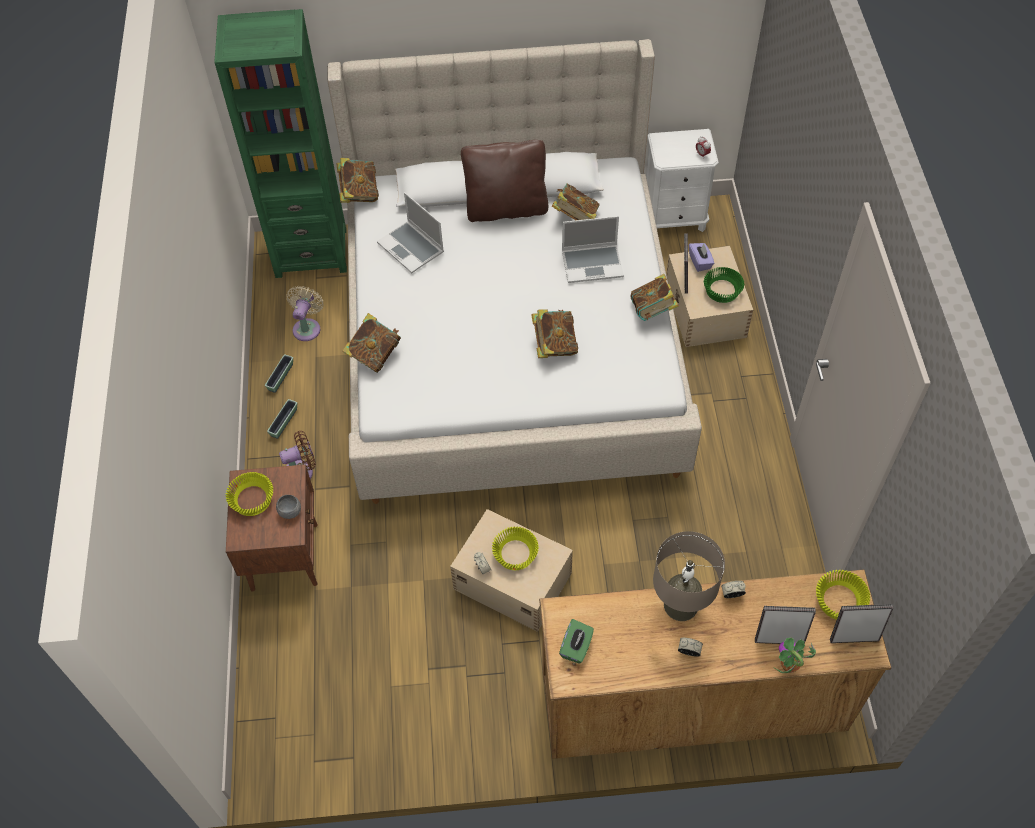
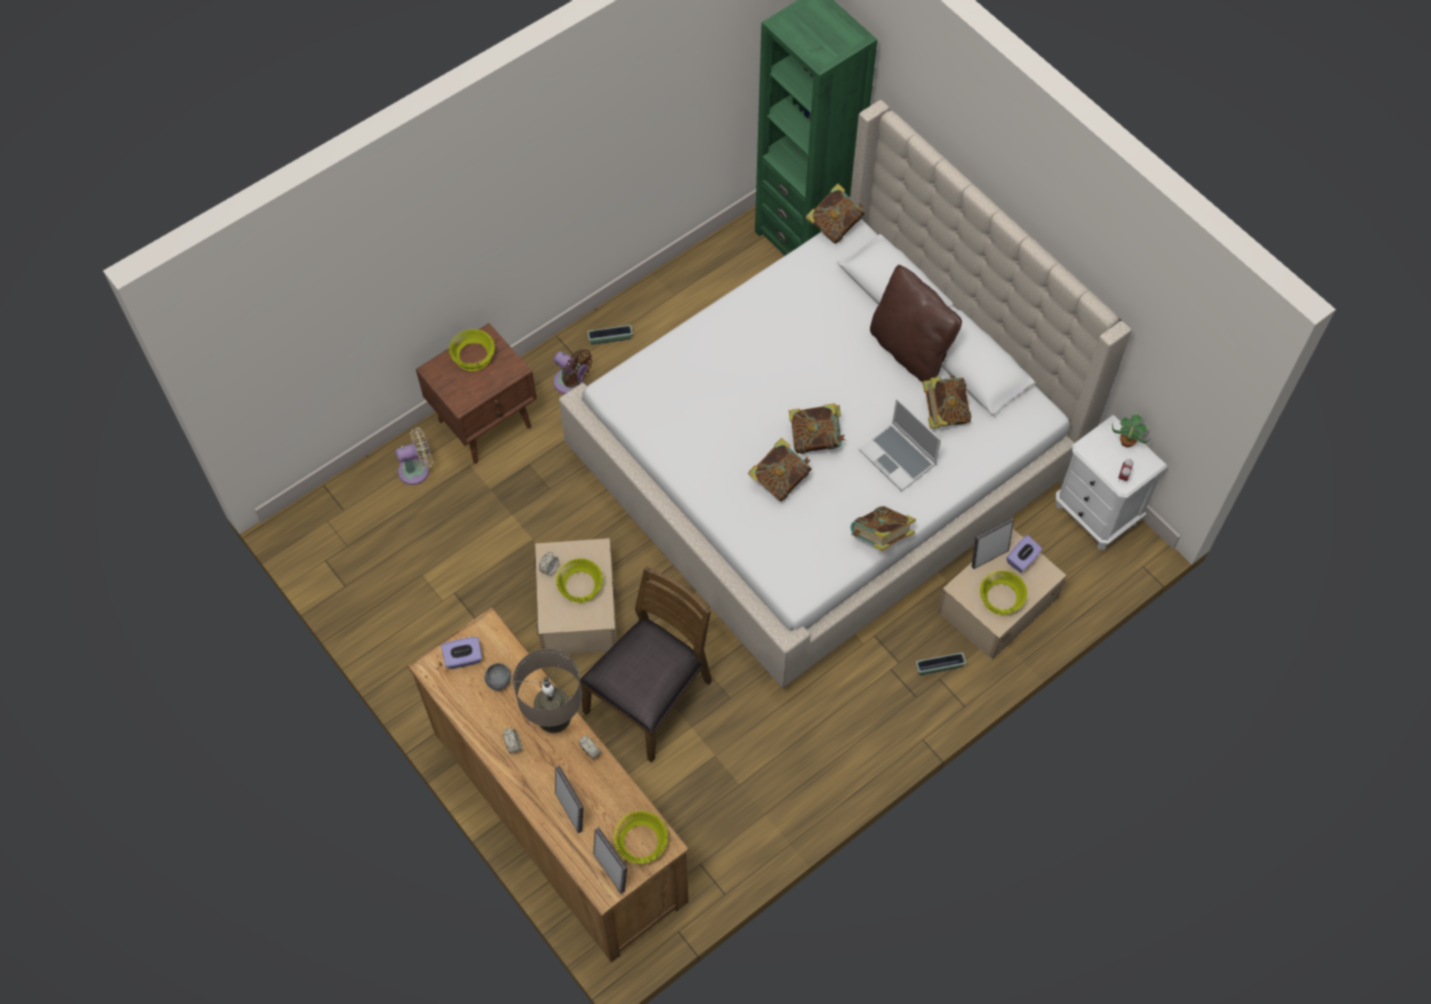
camera: 55 degrees right, 5 degrees up
(281, 377) = (654, 305): planter -> planter (939, 667)
(290, 512) = (480, 389): grey bowl -> grey bowl (499, 681)
(307, 327) = (720, 291): beige fan -> beige fan (417, 470)
(374, 354) = (665, 349): book -> book (815, 438)
(412, 248) = (803, 304): laptop -> none
(576, 647) = (463, 658): green tissue box -> purple tissue box
(629, 572) = (650, 697): none -> brown chair
(723, 291) = (1001, 599): green bowl -> yellow bowl
(788, 666) = (549, 831): potted plant -> potted plant (1126, 442)

